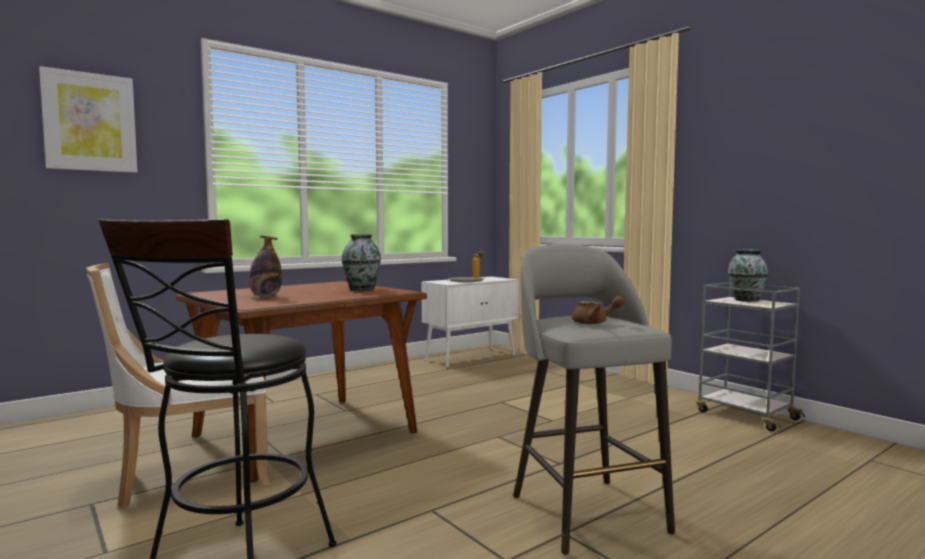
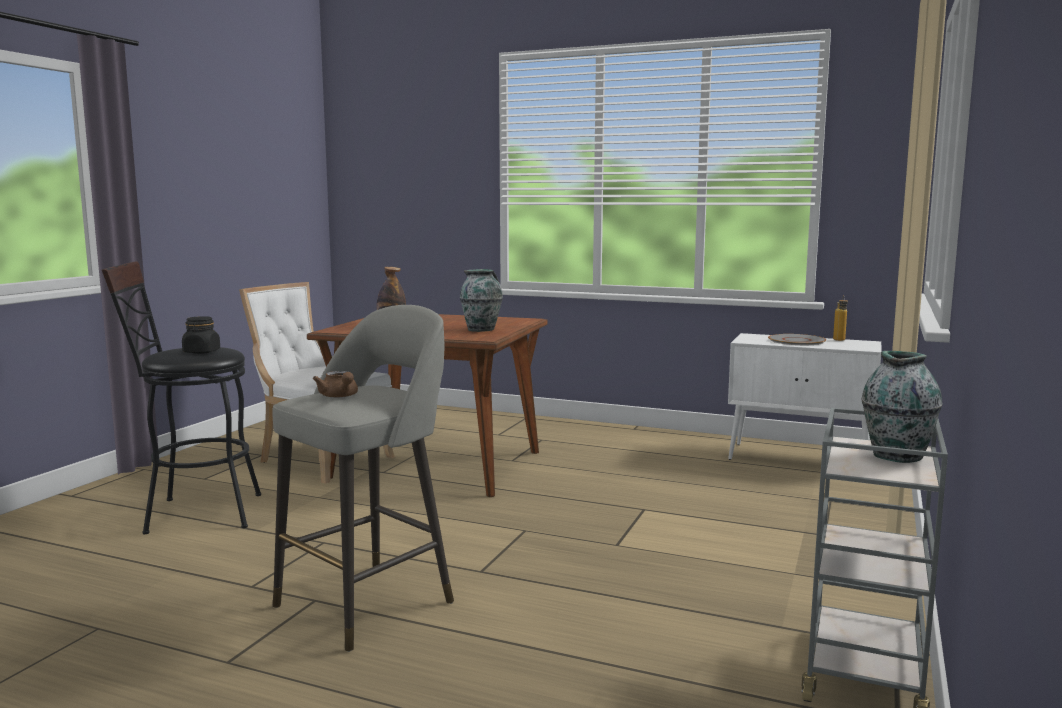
camera: 60 degrees right, 5 degrees up
(90, 122) = (413, 153): picture -> none
(257, 338) = (201, 352): none -> black jar

